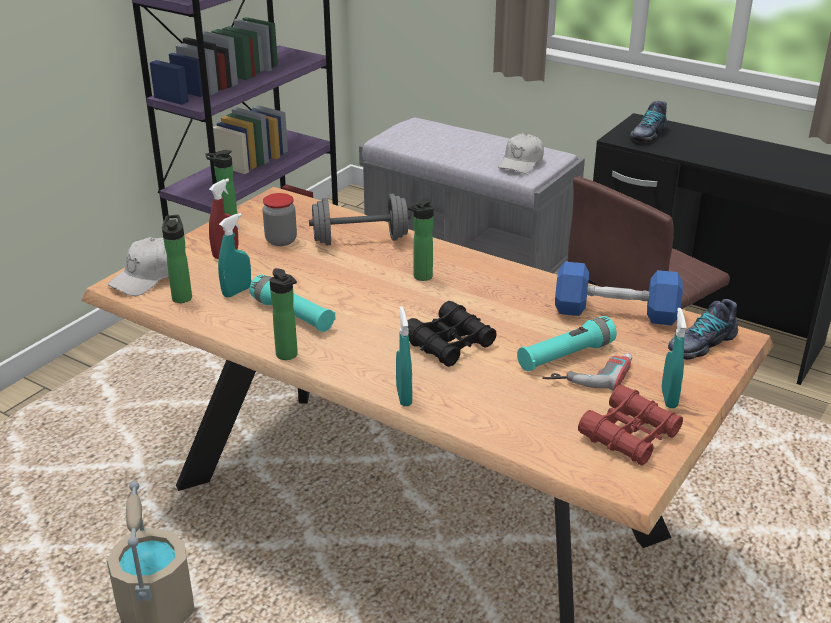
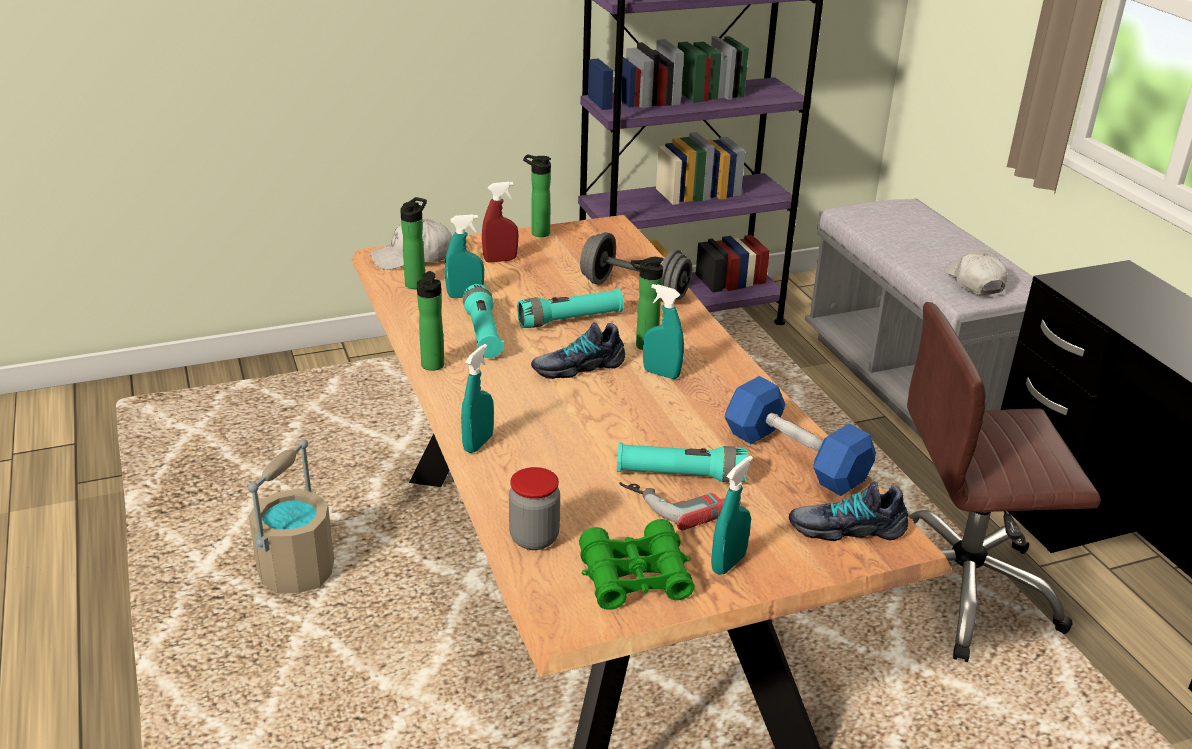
camera: 35 degrees right, 0 degrees up
(281, 240) = (562, 265): jar -> jar (534, 538)
(344, 279) = (570, 320): none -> turquoise flashlight
(449, 343) = (584, 415): black binoculars -> none
(460, 292) = (661, 374): none -> turquoise spray bottle
(521, 162) = (974, 282): white cap -> white cap turned 105 degrees clockwise
(630, 435) = (635, 577): red binoculars -> green binoculars
(647, 134) = (1111, 288): shoe -> shoe (577, 366)

